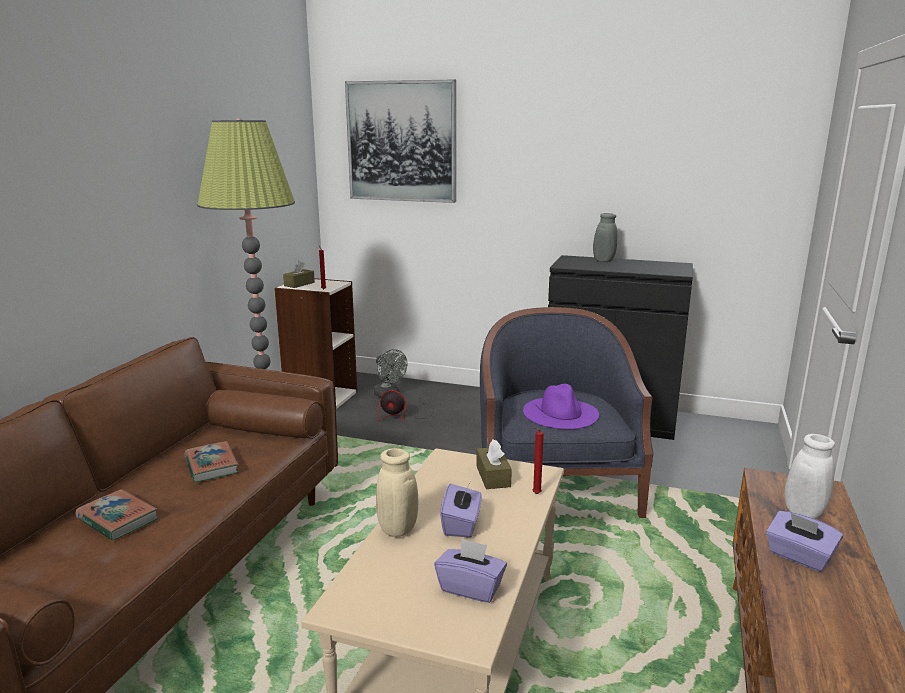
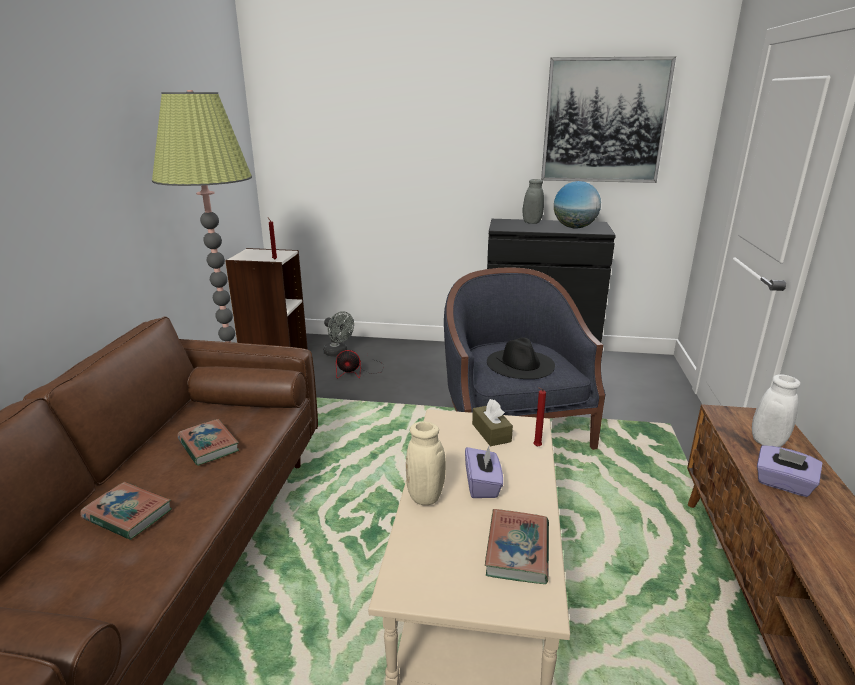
camera: 10 degrees left, 5 degrees up
(299, 284) = (248, 255): brown tissue box -> none
(401, 142) = (337, 114): picture -> picture (604, 121)
(471, 588) = (517, 550): purple tissue box -> book
(561, 412) = (520, 363): purple hat -> black hat
(649, 268) = (574, 227): none -> globe

